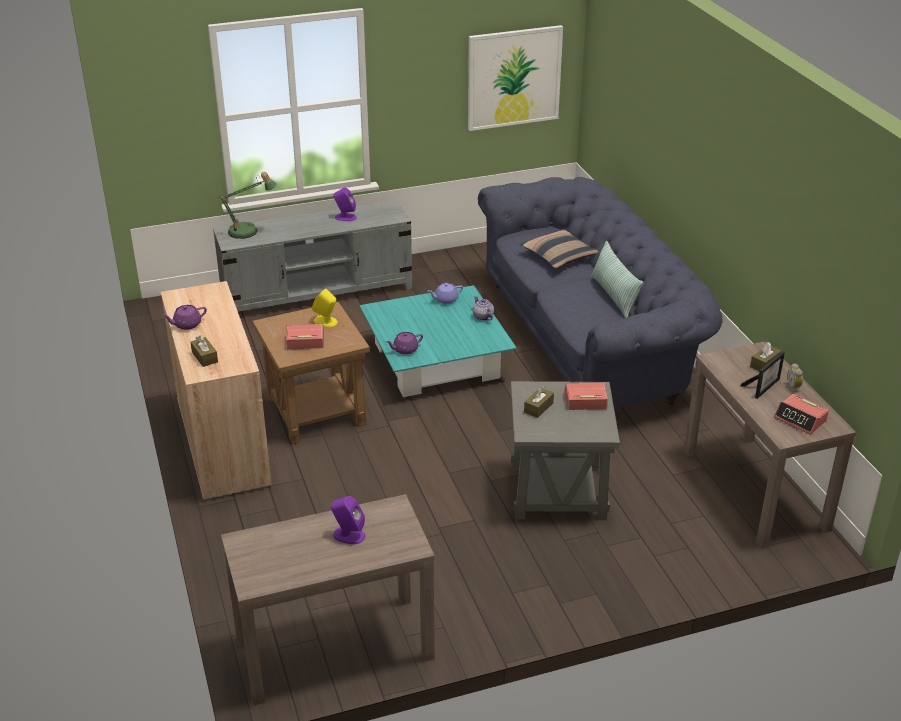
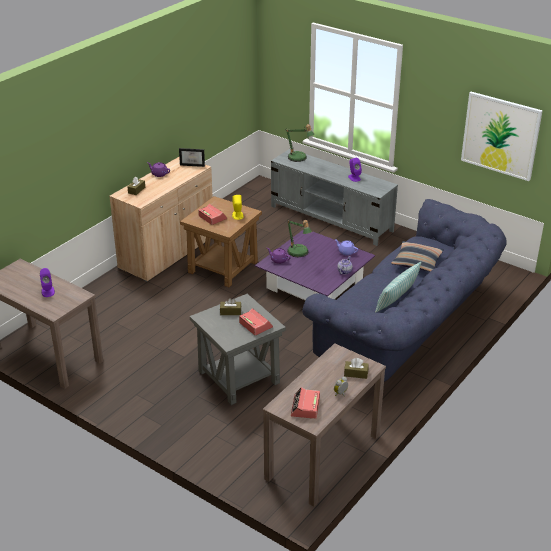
camera: 55 degrees right, 0 degrees up
(409, 330) = (299, 253): none -> table lamp
(437, 361) = (315, 284): turquoise coffee table -> purple coffee table
(763, 386) = (328, 381): picture frame -> picture frame (193, 164)

